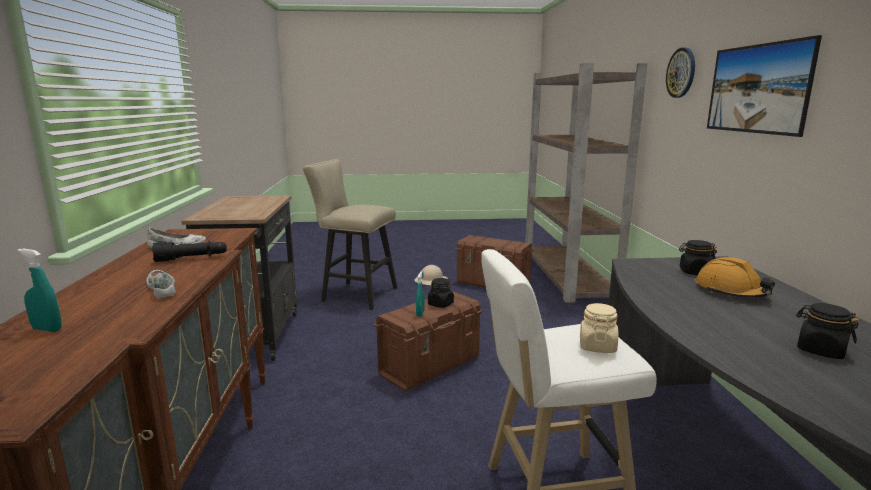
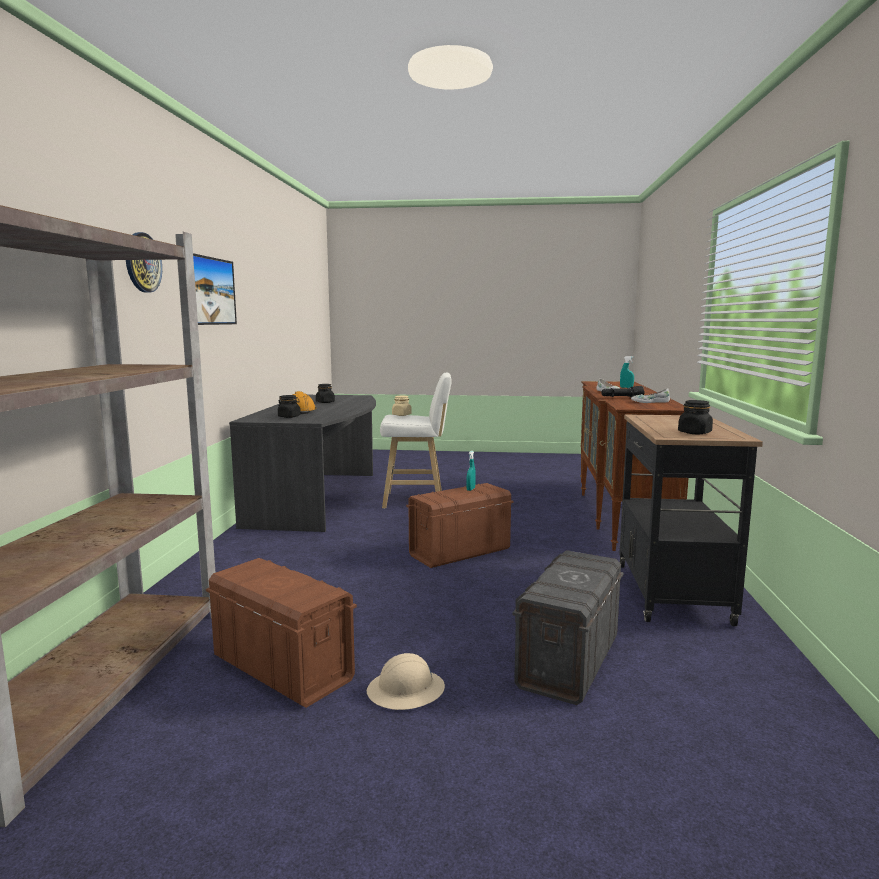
camera: 170 degrees left, 5 degrees down
(354, 294) = (568, 661): beige stool -> grey storage box
(440, 304) = (448, 494): black jar -> black jar (694, 433)

